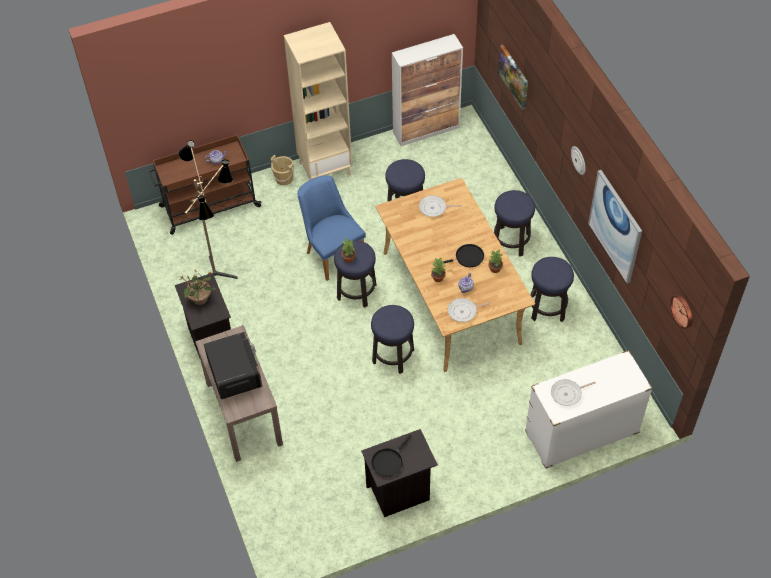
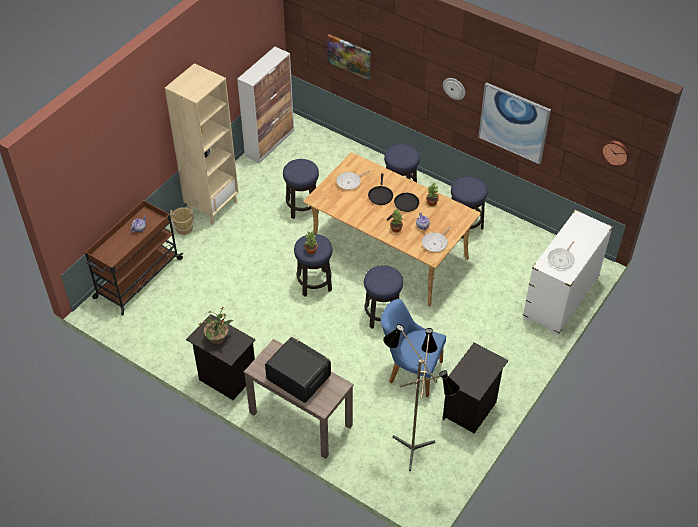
camera: 35 degrees left, 5 degrees down
(219, 273) = (189, 324): floor lamp -> floor lamp (414, 446)
(331, 252) = (270, 264): blue chair -> blue chair (410, 371)
(388, 462) = (471, 378): black frying pan -> black frying pan (380, 195)

